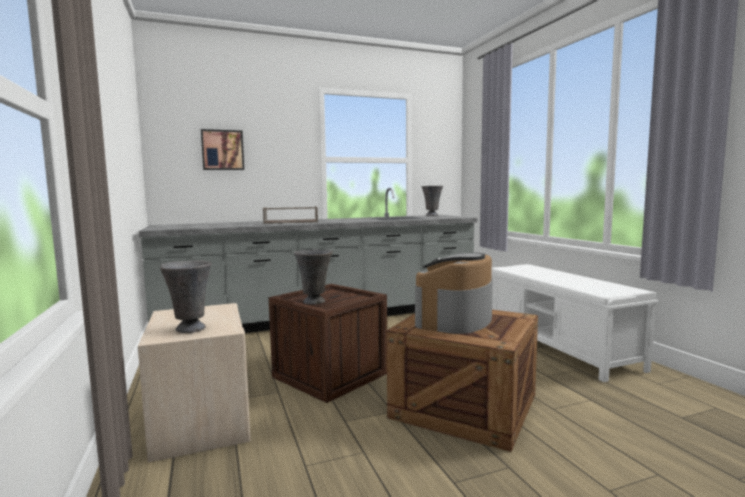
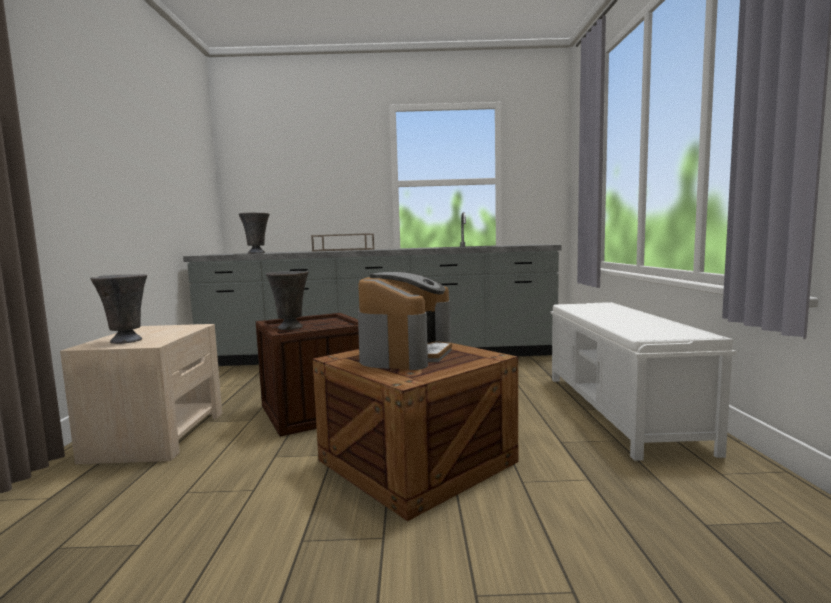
camera: 20 degrees right, 0 degrees up
(222, 150) = (290, 179): picture -> none
(432, 215) = (519, 244): grey vase -> grey vase (257, 253)
(455, 319) = (406, 354): coffee machine -> coffee machine turned 150 degrees clockwise

